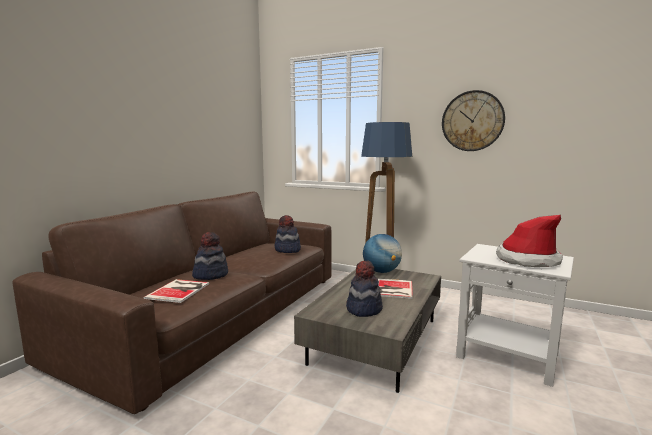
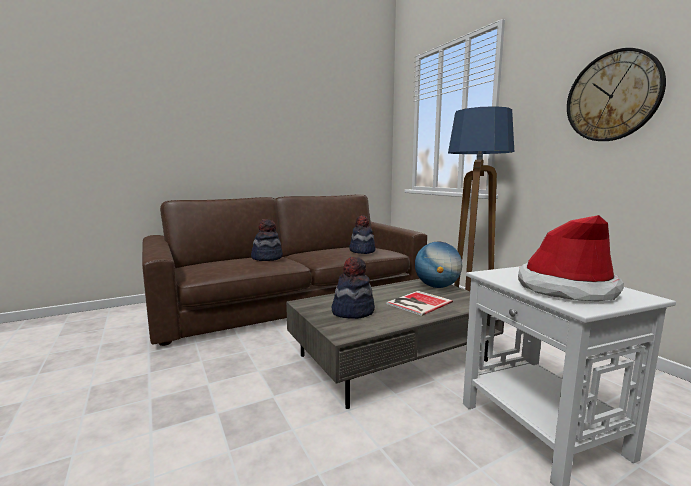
camera: 35 degrees right, 0 degrees up
(180, 290) = (227, 263): book -> none

